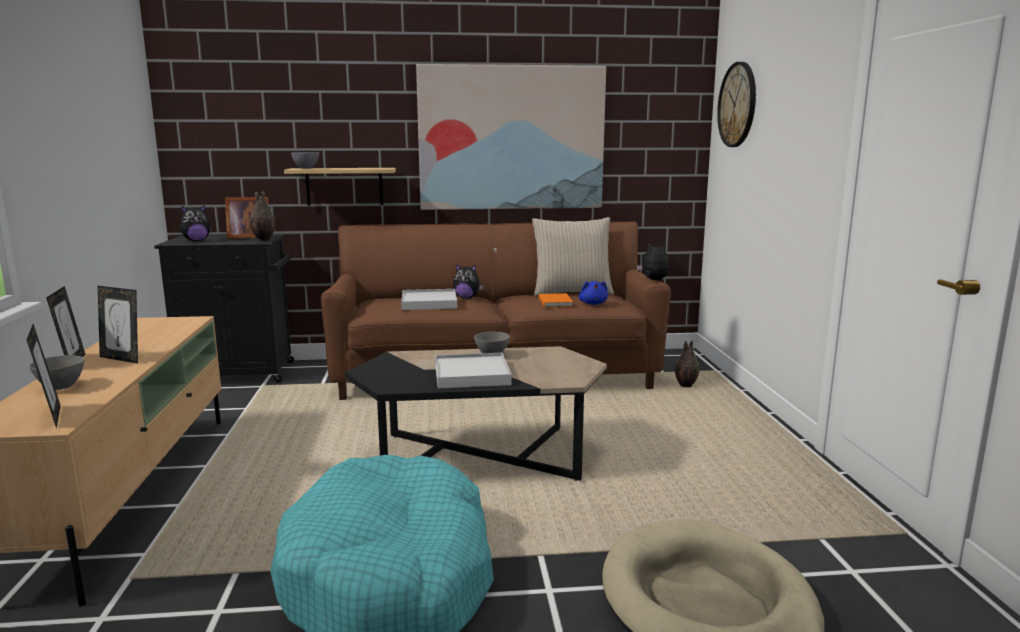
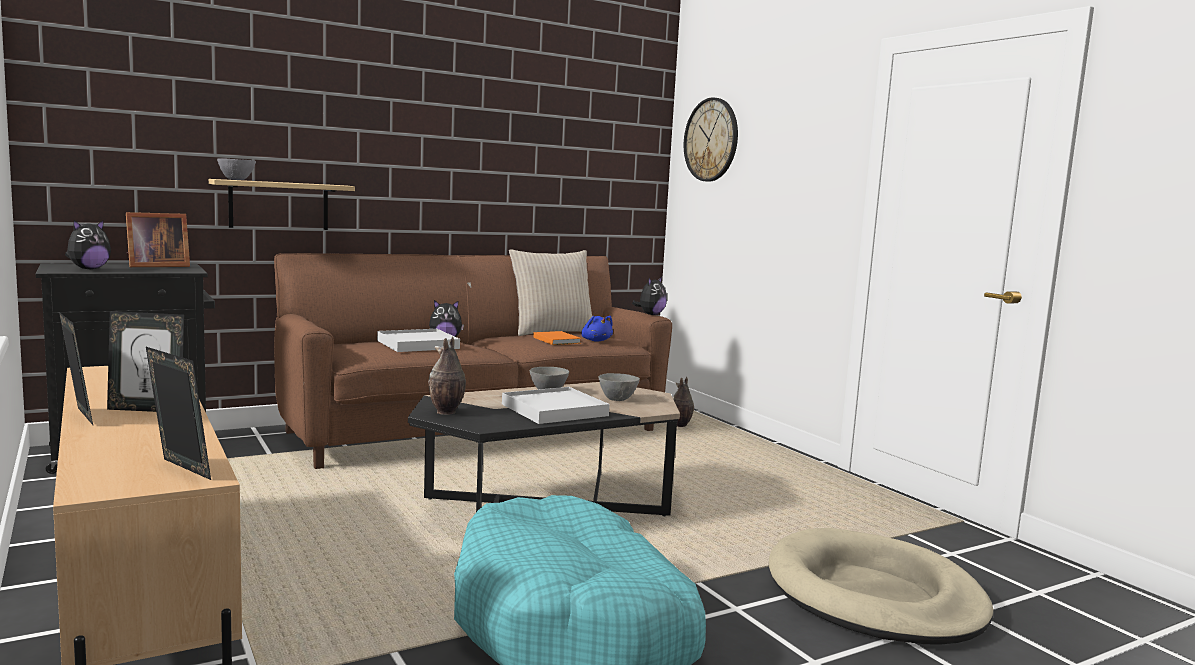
camera: 25 degrees left, 5 degrees down
(62, 387) = (123, 442): grey bowl -> grey bowl (618, 399)
(263, 240) = (189, 269): vase -> vase (446, 412)
(511, 138) = (478, 159): picture -> none
(653, 280) = (650, 314): plush toy -> plush toy turned 105 degrees clockwise

